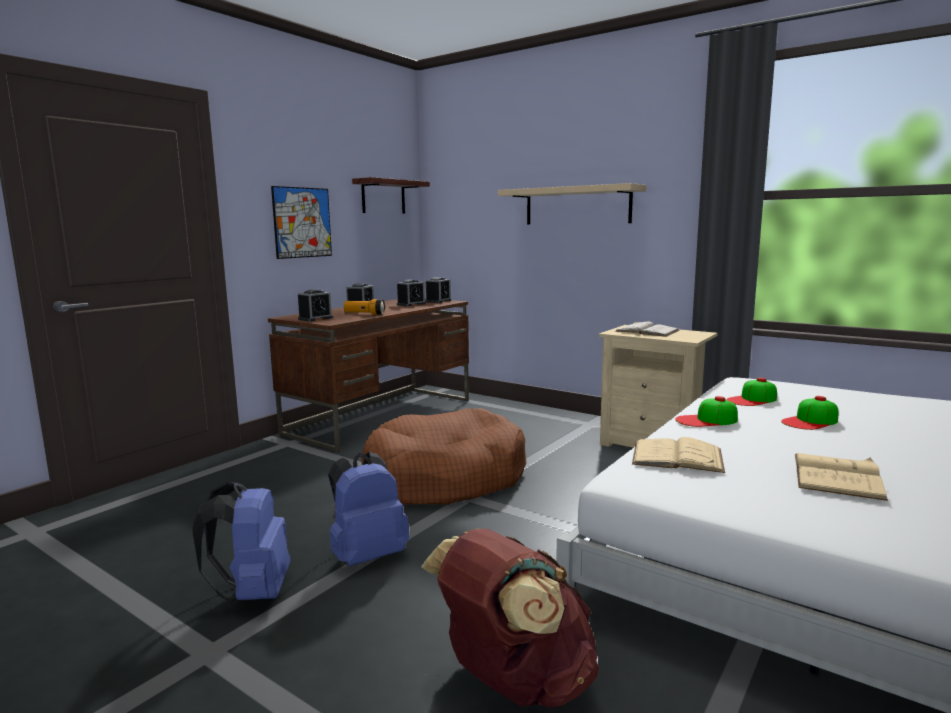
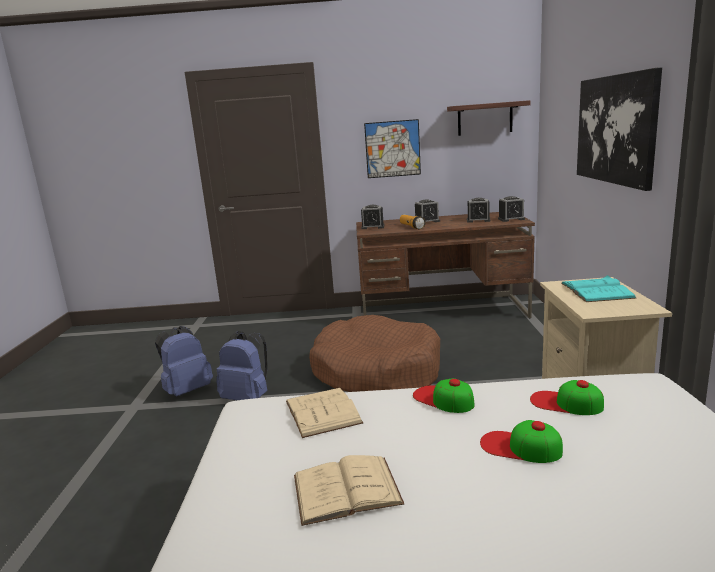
camera: 55 degrees right, 5 degrees up
(514, 682) = (156, 494): brown backpack -> none
(577, 206) = (615, 129): beige shelf -> picture
(647, 331) = (596, 290): white book -> turquoise book

